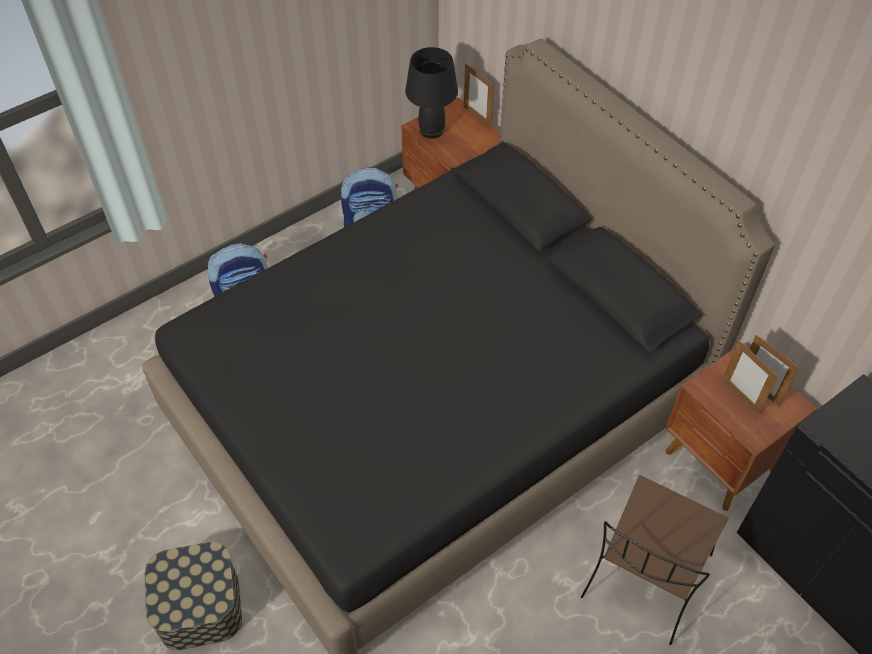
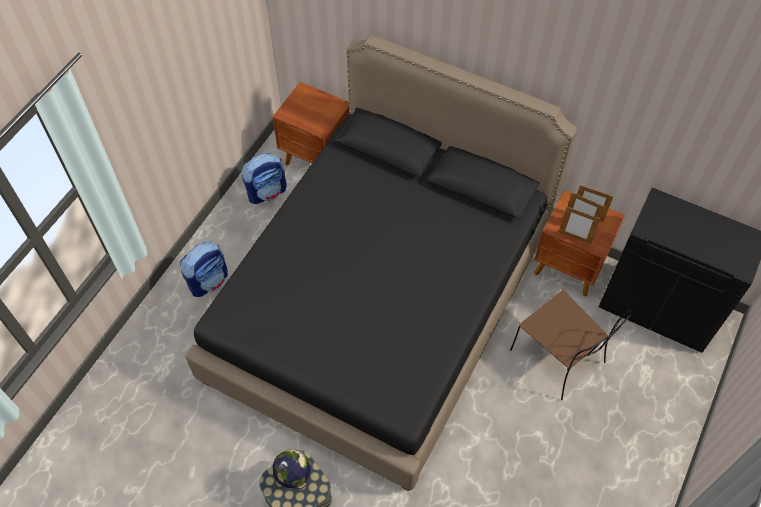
camera: 25 degrees left, 5 degrees up
(193, 575) = (294, 477): none -> globe
(432, 130) = (296, 113): black table lamp -> none
(477, 117) = (321, 92): picture frame -> picture frame (574, 237)
(645, 579) = (559, 358): brown chair -> brown chair turned 45 degrees counterclockwise

